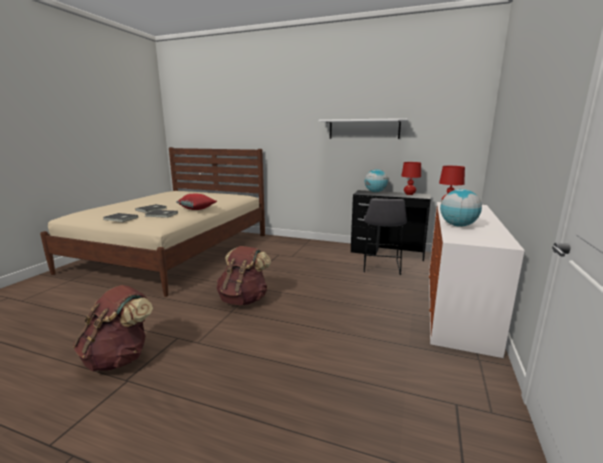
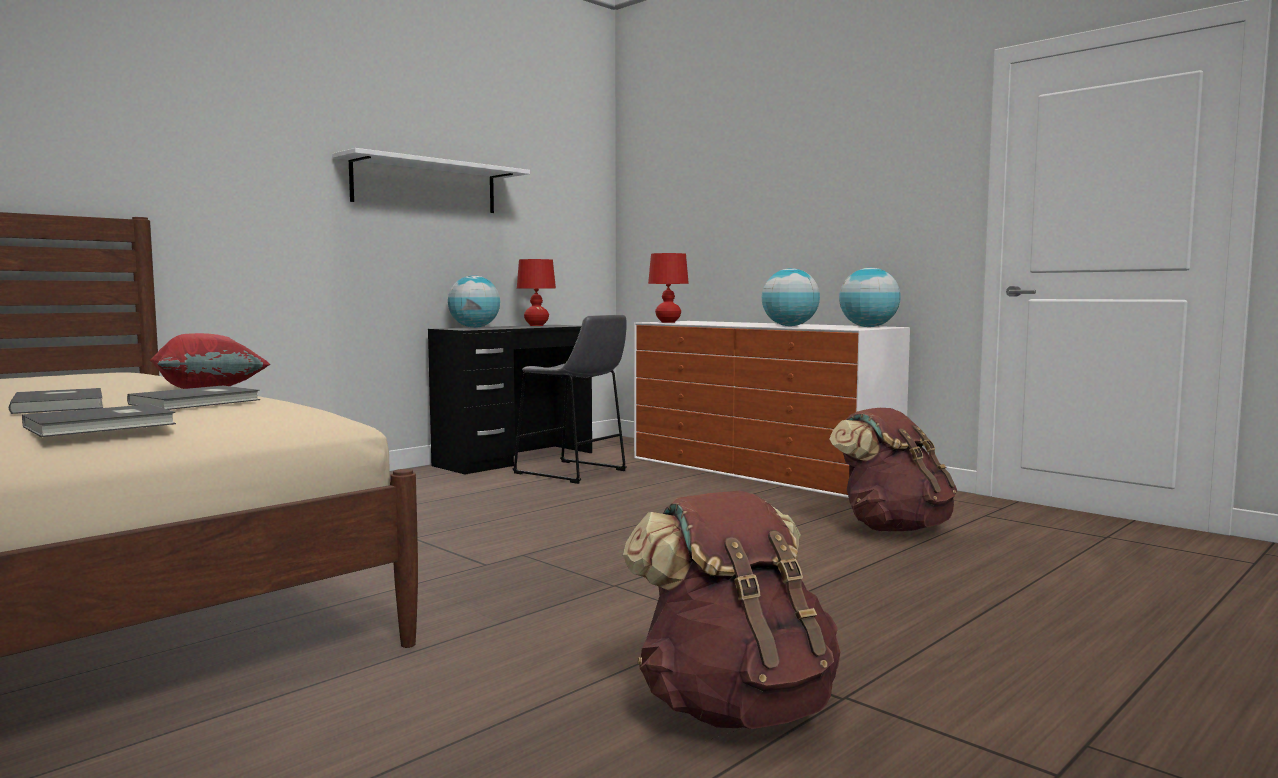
camera: 65 degrees left, 10 degrees down
(244, 299) = (569, 570): brown backpack -> brown backpack (892, 528)
(489, 241) = (869, 327): none -> globe

